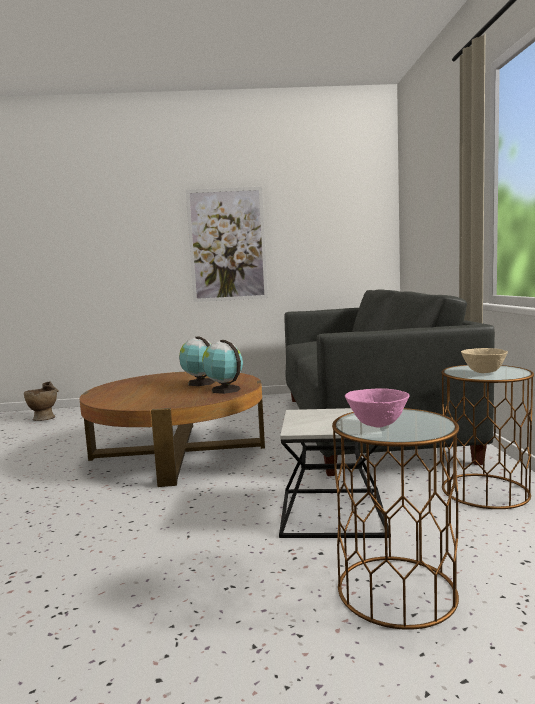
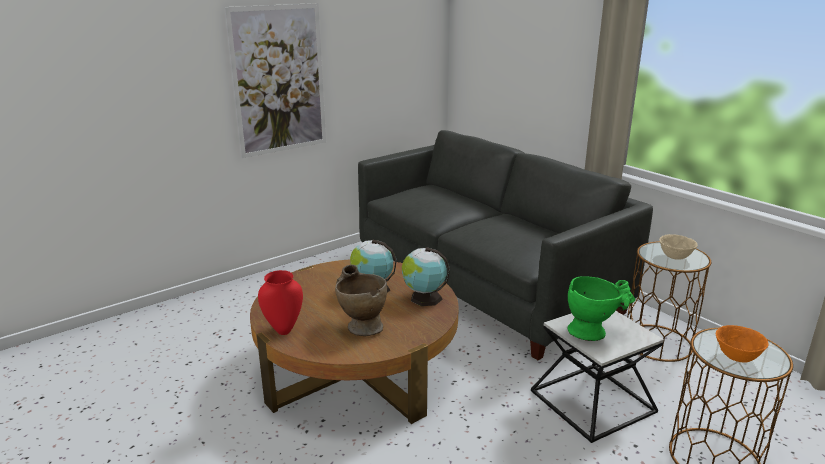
camera: 35 degrees left, 15 degrees up
(45, 418) = (75, 357): beige vase -> beige vase (360, 325)
(103, 391) = (283, 330): none -> red vase
(317, 419) = (593, 332): none -> green vase
(376, 425) = (736, 357): pink bowl -> orange bowl

